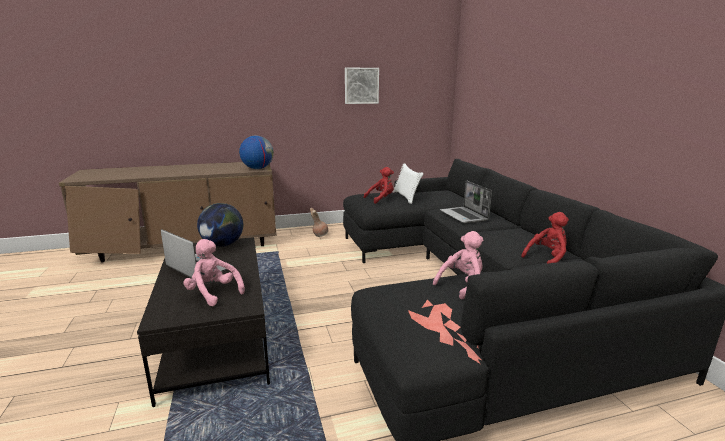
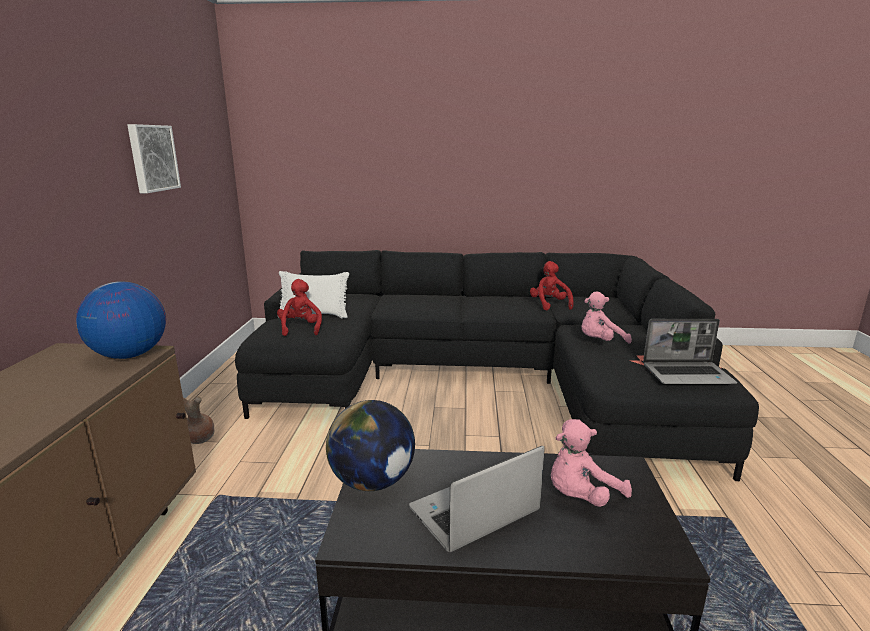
camera: 70 degrees left, 0 degrees up
(461, 285) = (600, 342): pink plush toy -> pink plush toy turned 90 degrees counterclockwise
(464, 216) = (422, 305): laptop -> laptop (688, 374)

